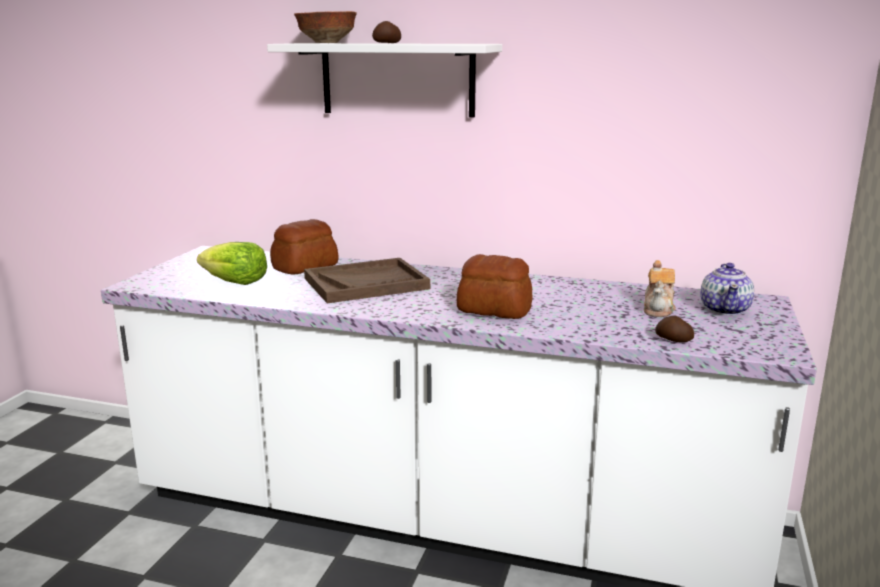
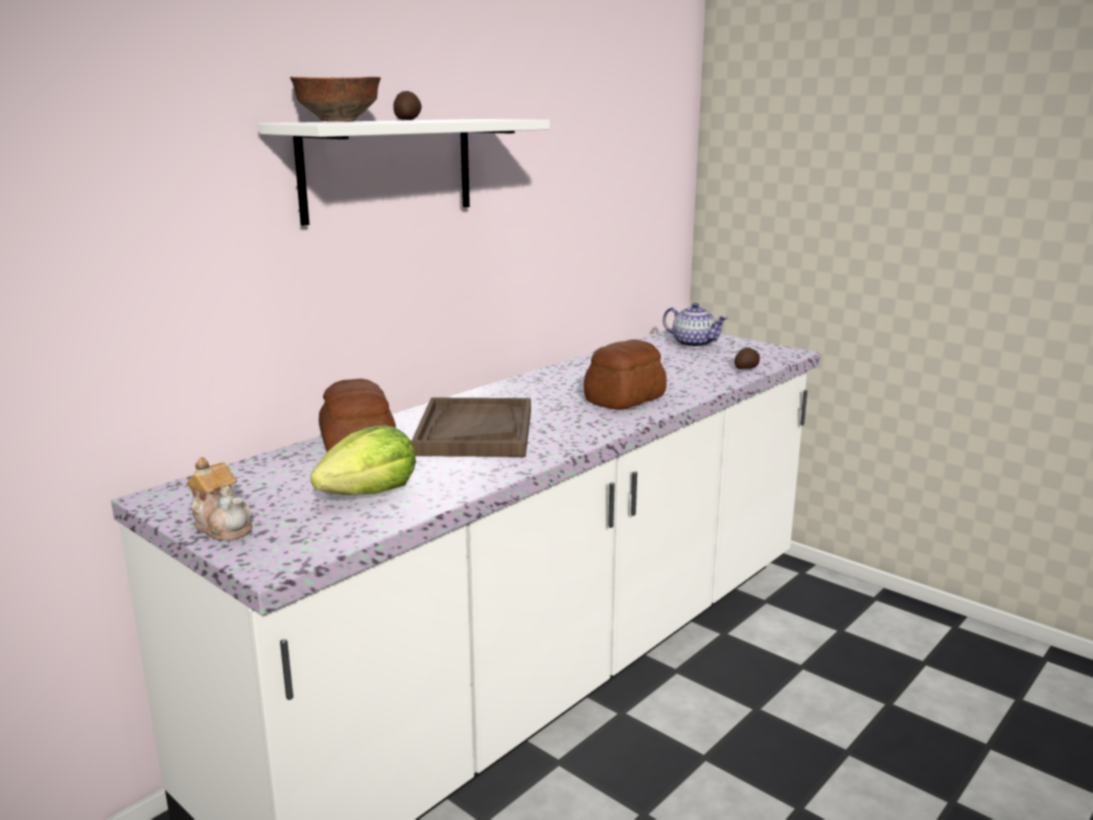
camera: 65 degrees left, 0 degrees up
(658, 309) = (675, 357): teapot -> teapot (223, 526)

